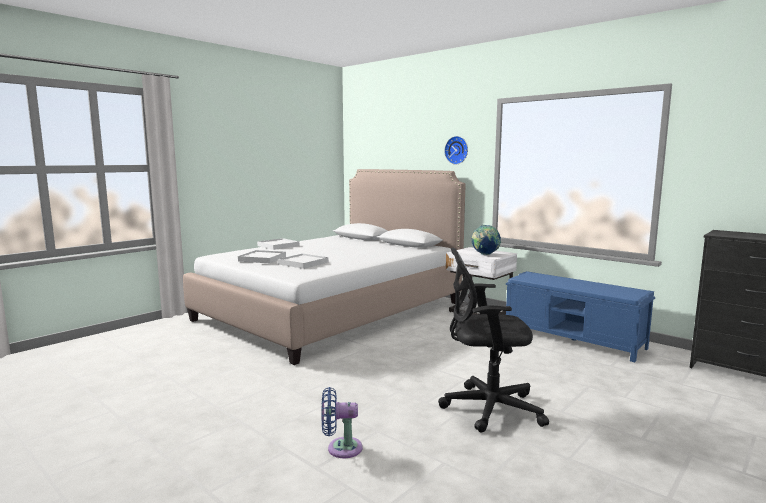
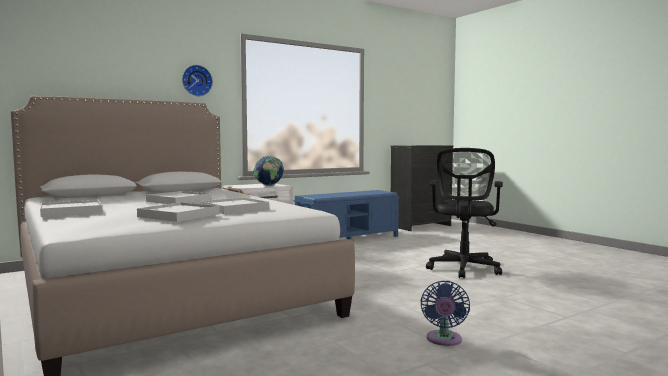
camera: 75 degrees left, 5 degrees down
(338, 251) = (178, 201): none -> white tray
(341, 448) = (534, 308): blue fan -> blue fan (443, 340)

